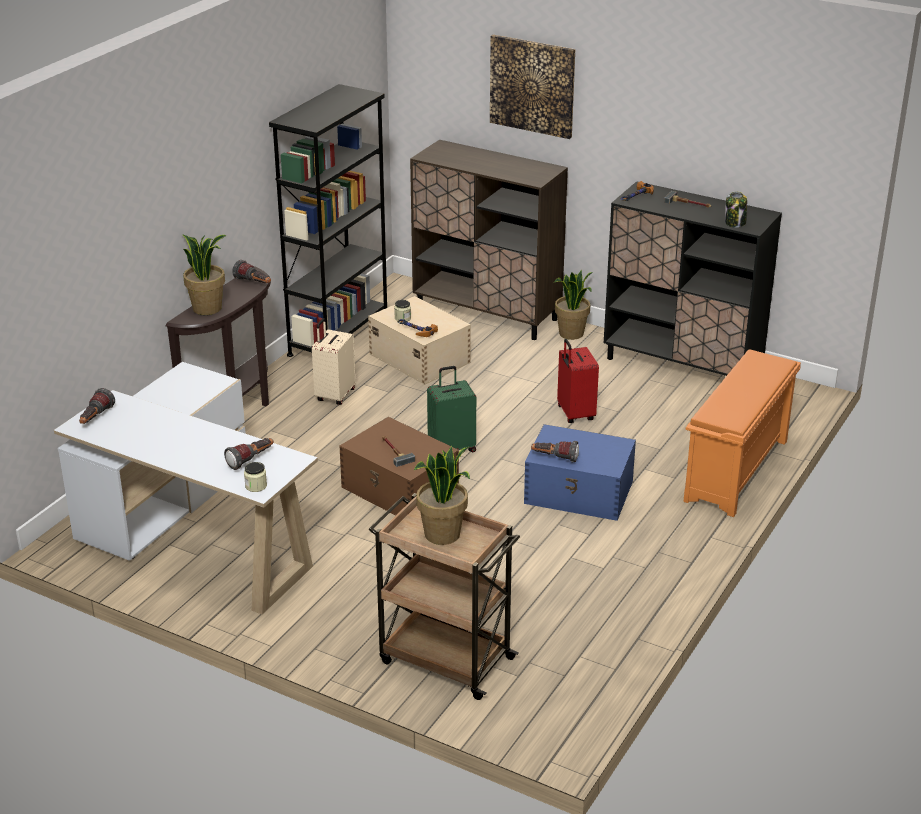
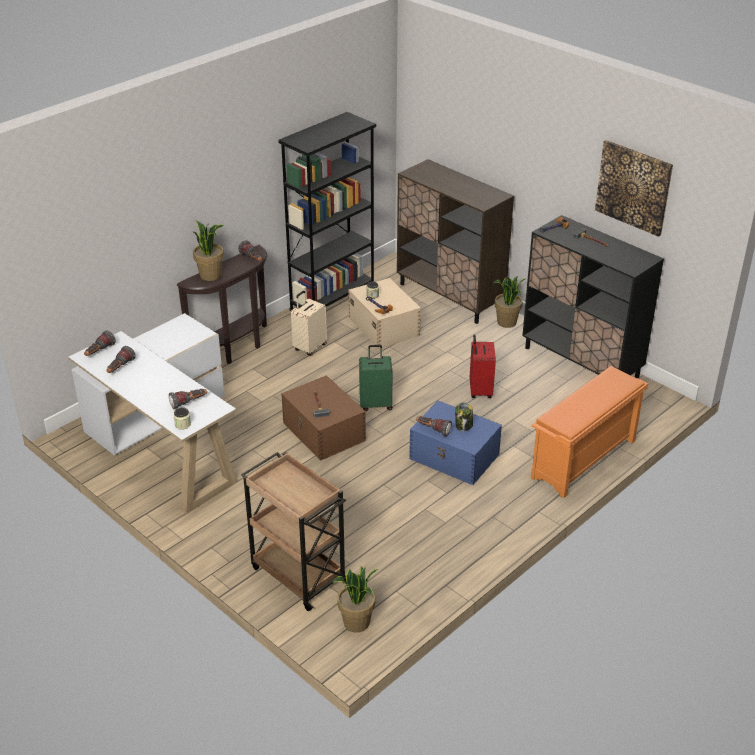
camera: 15 degrees right, 5 degrees up
(134, 433) = (120, 368): none -> flashlight
(442, 535) = (292, 488): potted plant -> potted plant (356, 623)
(532, 86) = (493, 129): picture -> picture (633, 187)
(735, 223) = (620, 263): jar -> jar (463, 425)

